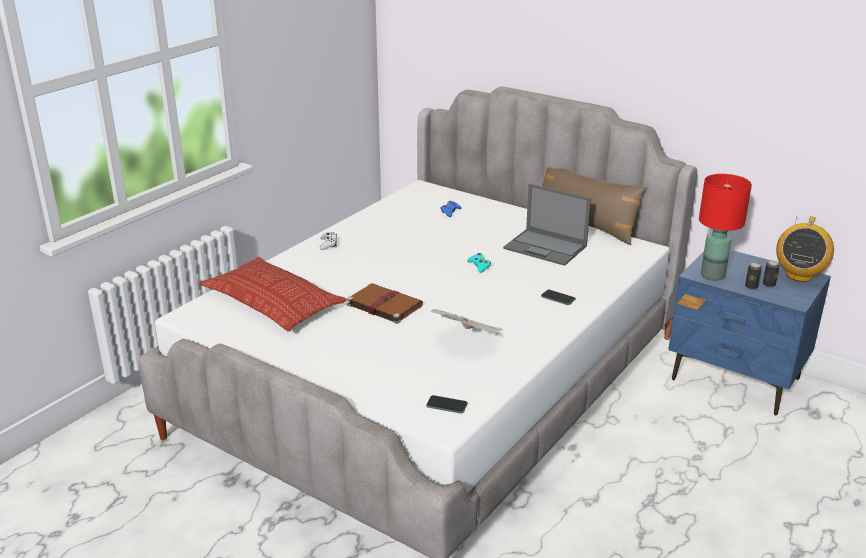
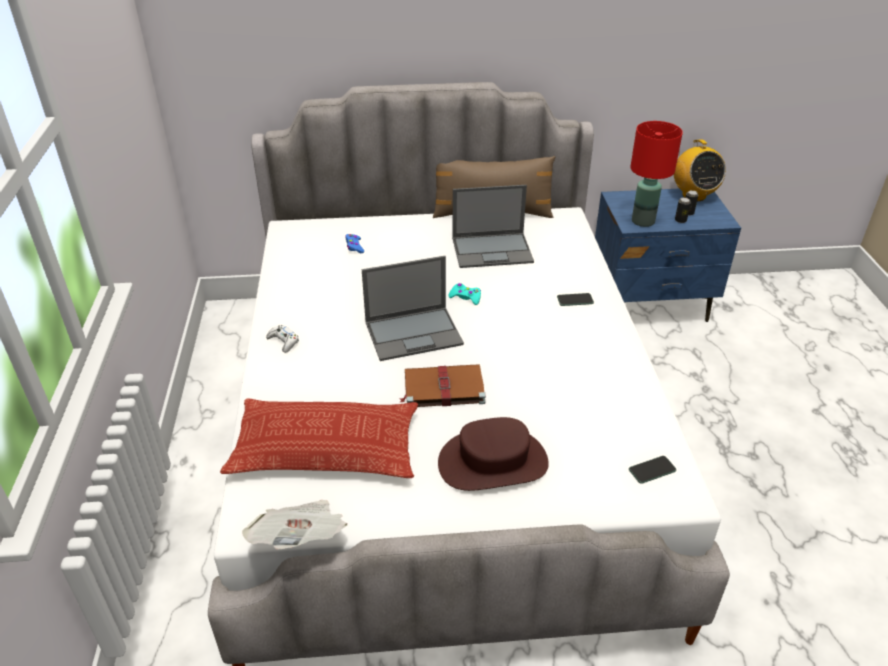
camera: 40 degrees left, 10 degrees up
(353, 352) = (493, 462): none -> brown hat
(413, 271) = (414, 333): none -> laptop
(470, 339) = (569, 384): newspaper -> newspaper (301, 540)

